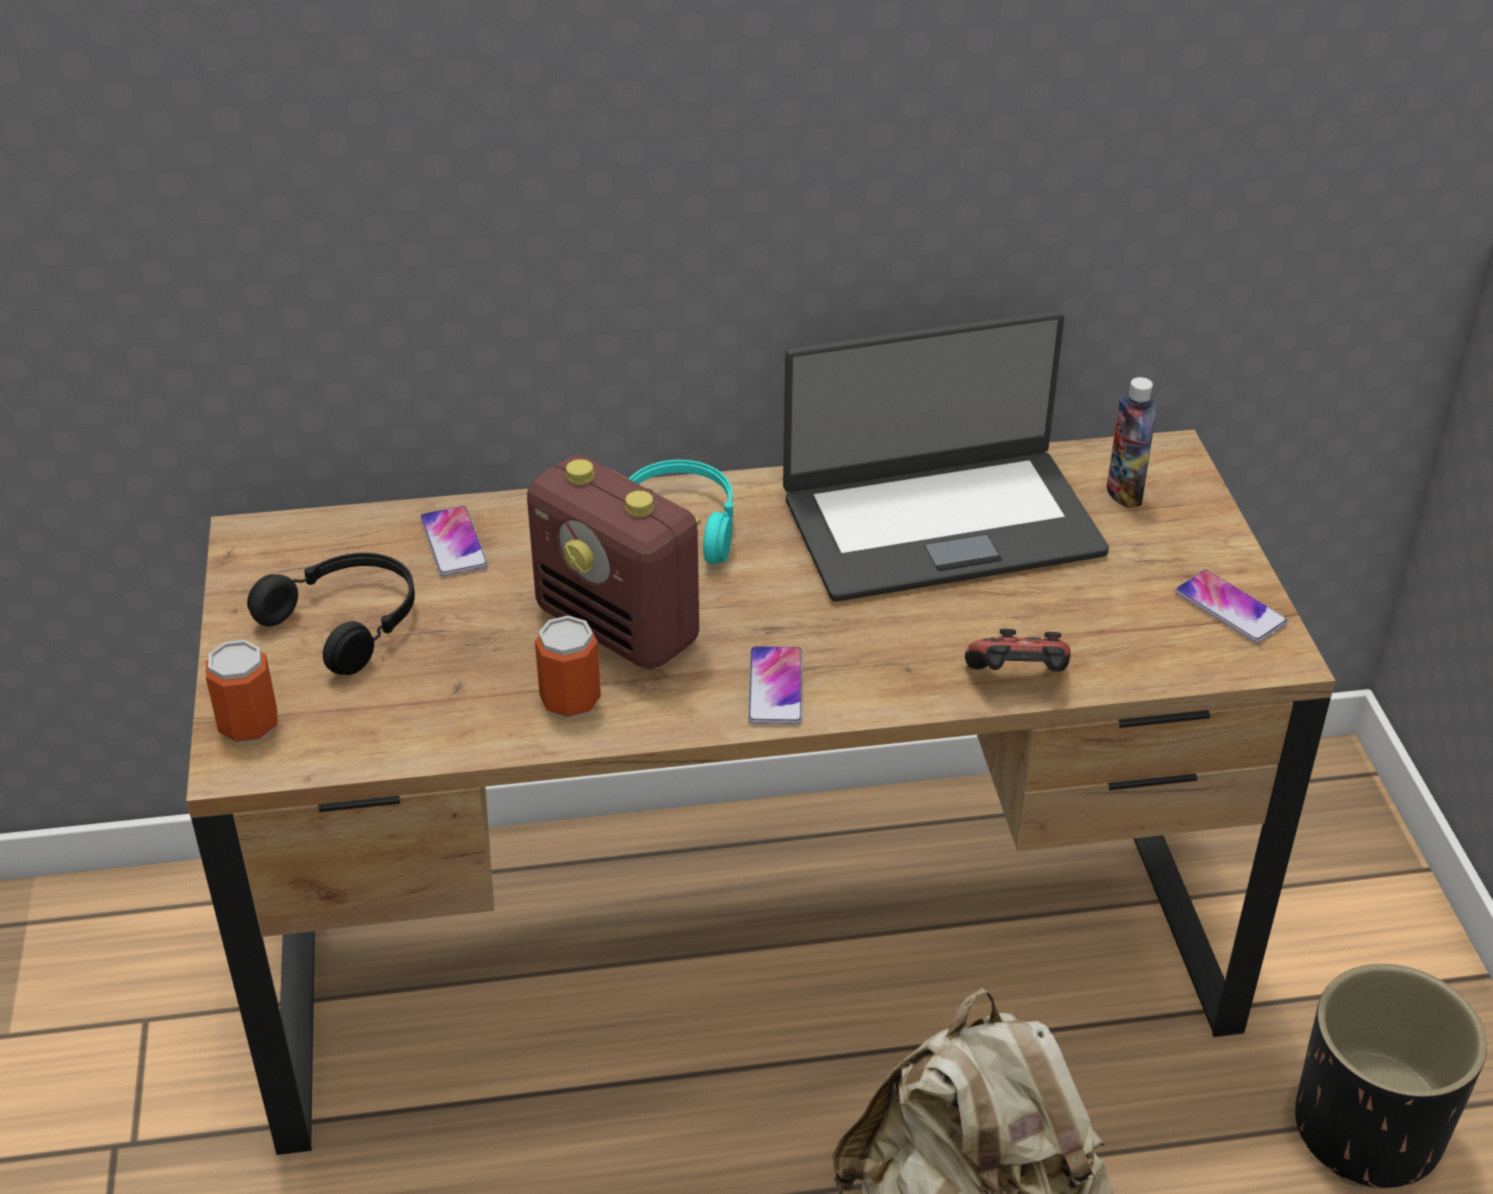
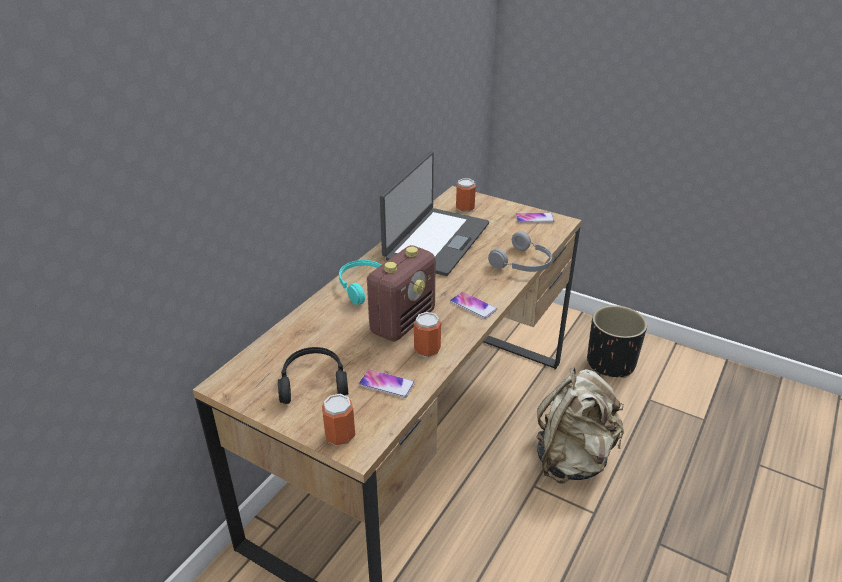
camera: 50 degrees left, 5 degrees down
(454, 543) = (304, 336): phone -> phone (386, 384)
(619, 627) = (403, 322): radio -> radio turned 45 degrees counterclockwise
(1017, 680) = (523, 264): game controller -> grey headphones
(1124, 493) = (465, 208): bottle -> can

